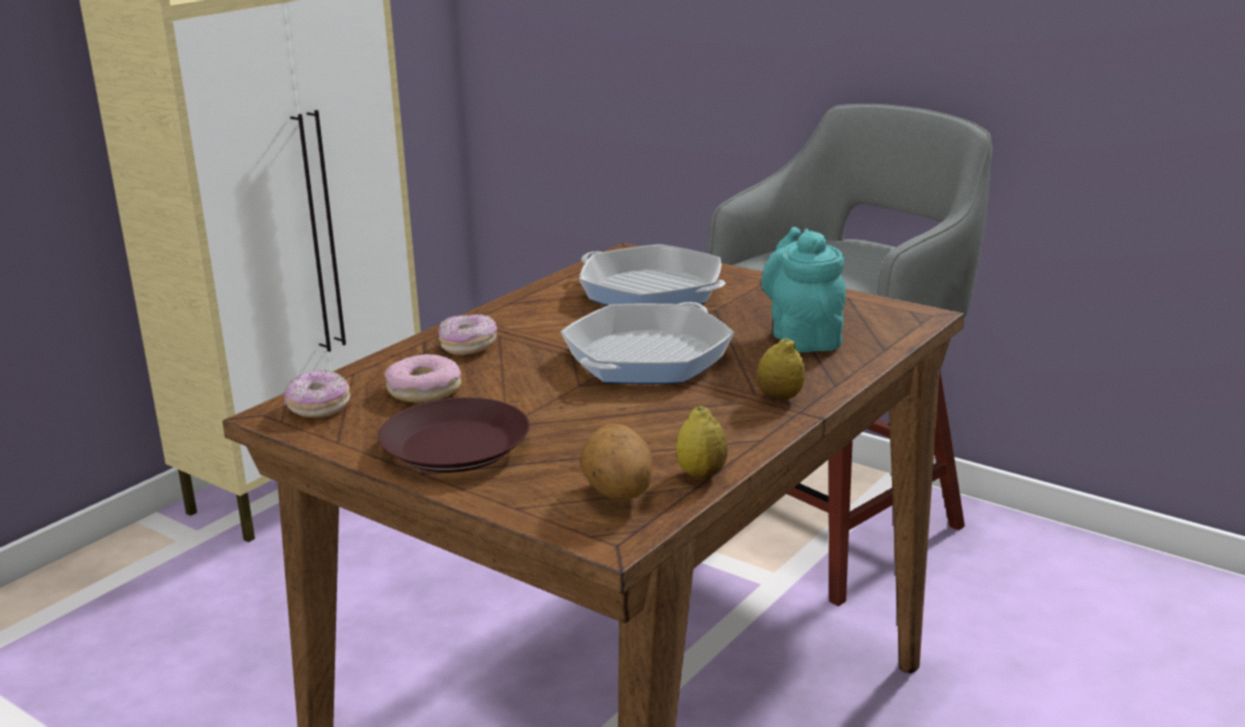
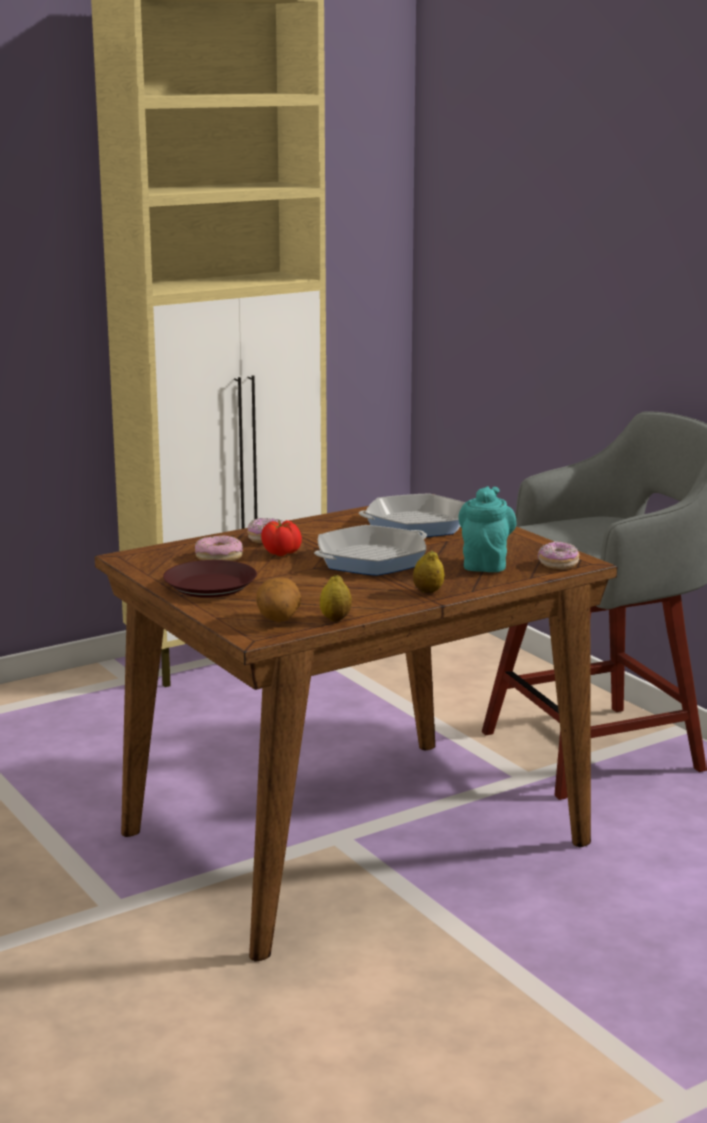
camera: 20 degrees right, 5 degrees down
(318, 407) = (151, 557): donut -> donut (558, 564)
(511, 367) = (282, 553): none -> tomato
(651, 290) = (417, 524): frying pan -> frying pan turned 75 degrees counterclockwise

